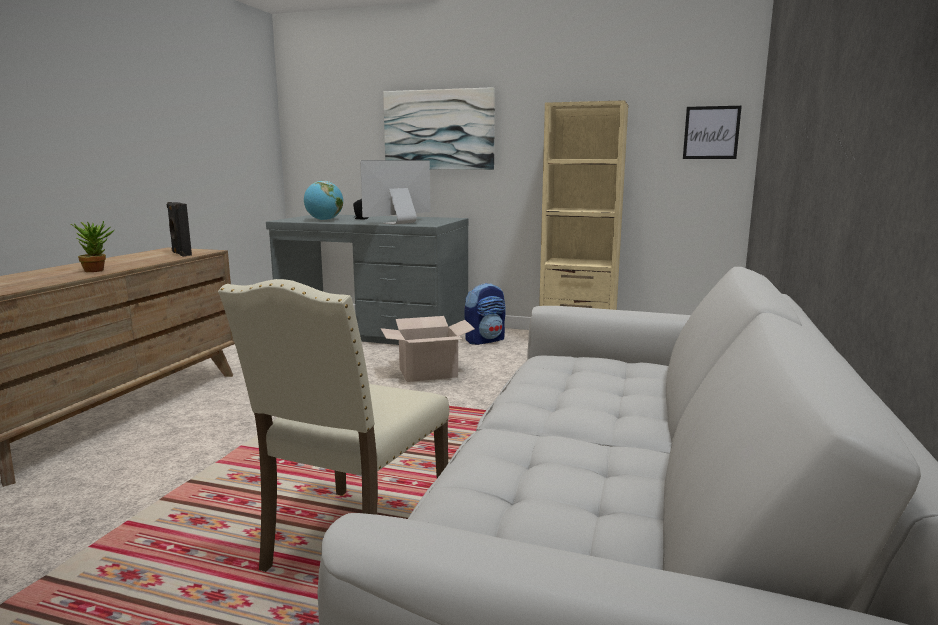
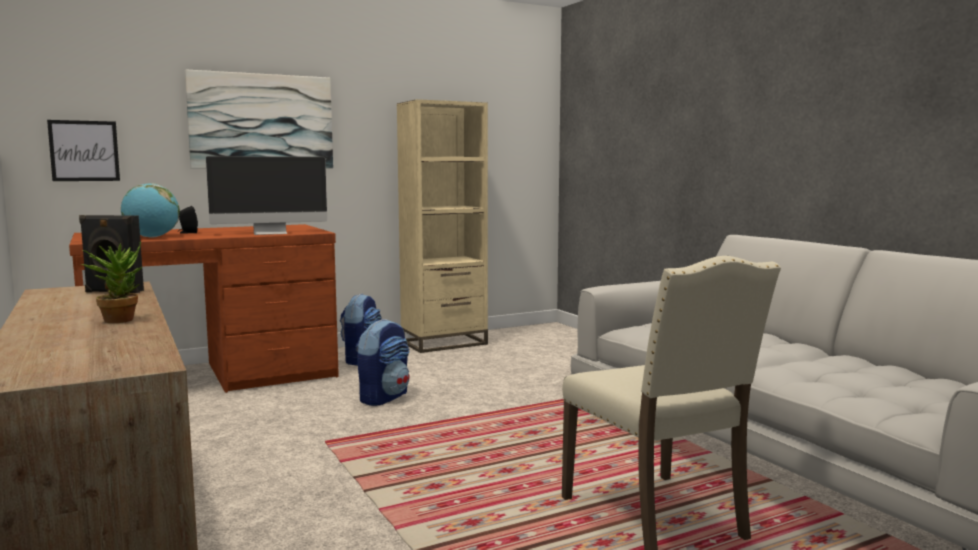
camera: 45 degrees left, 5 degrees down
(374, 330) = (214, 377): grey desk -> brown desk
(399, 223) = (271, 233): monitor -> monitor turned 105 degrees counterclockwise
(428, 373) = (383, 397): cardboard box -> backpack
(711, 132) = (527, 134): picture -> picture (84, 151)

